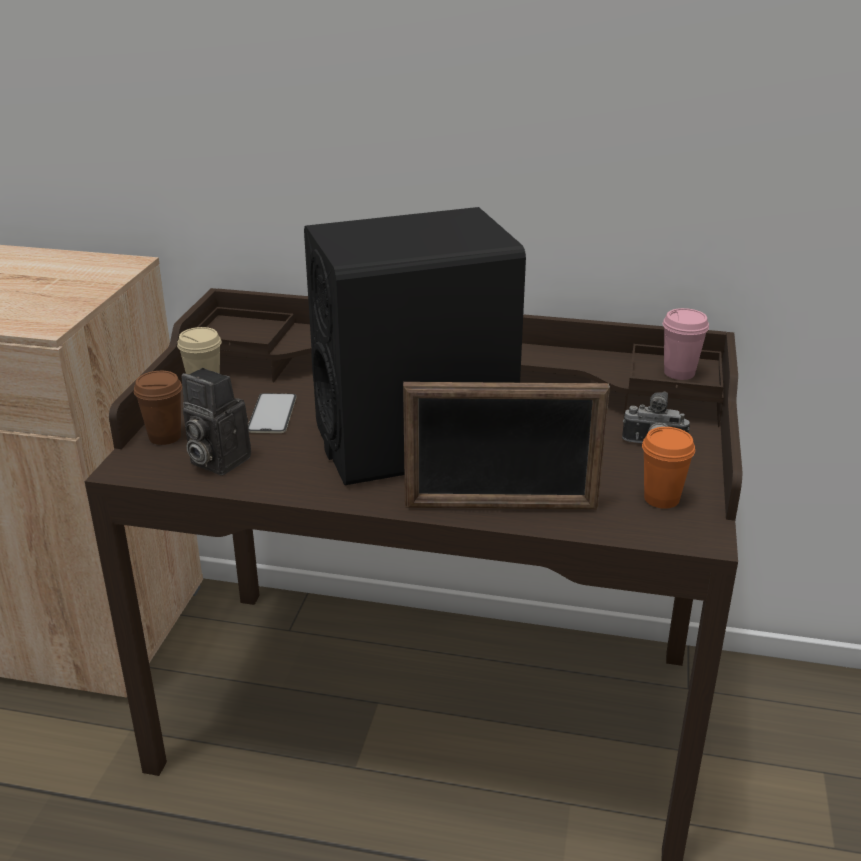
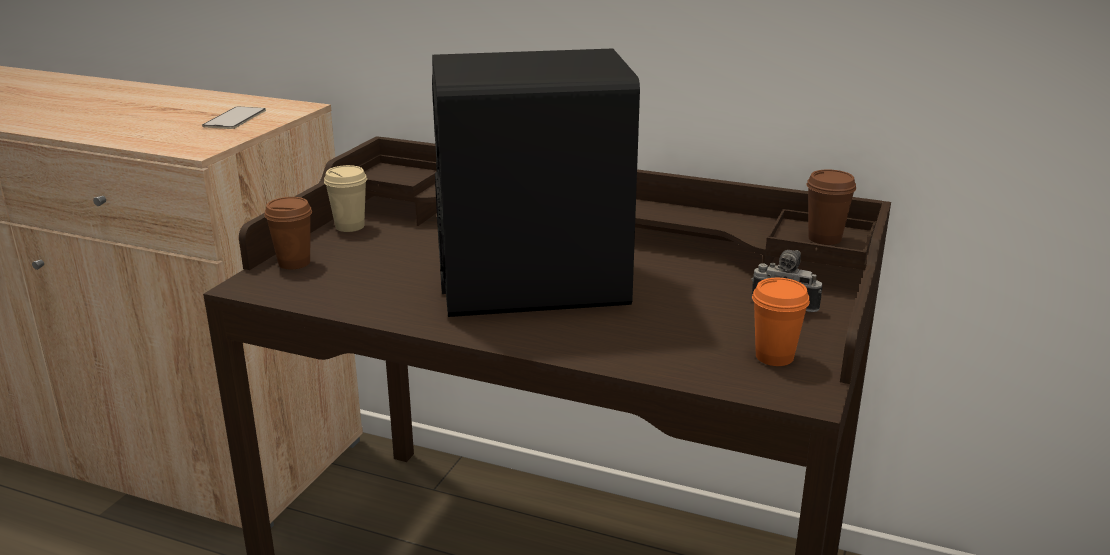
camera: 10 degrees right, 5 degrees down
(215, 460) = (332, 286): camera -> none
(272, 414) = (404, 251): phone -> phone (235, 118)
(501, 507) = (599, 349): picture frame -> none
(679, 373) = (824, 238): pink cup -> brown cup

